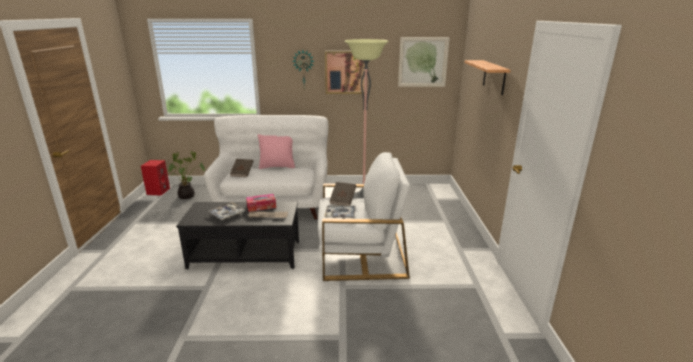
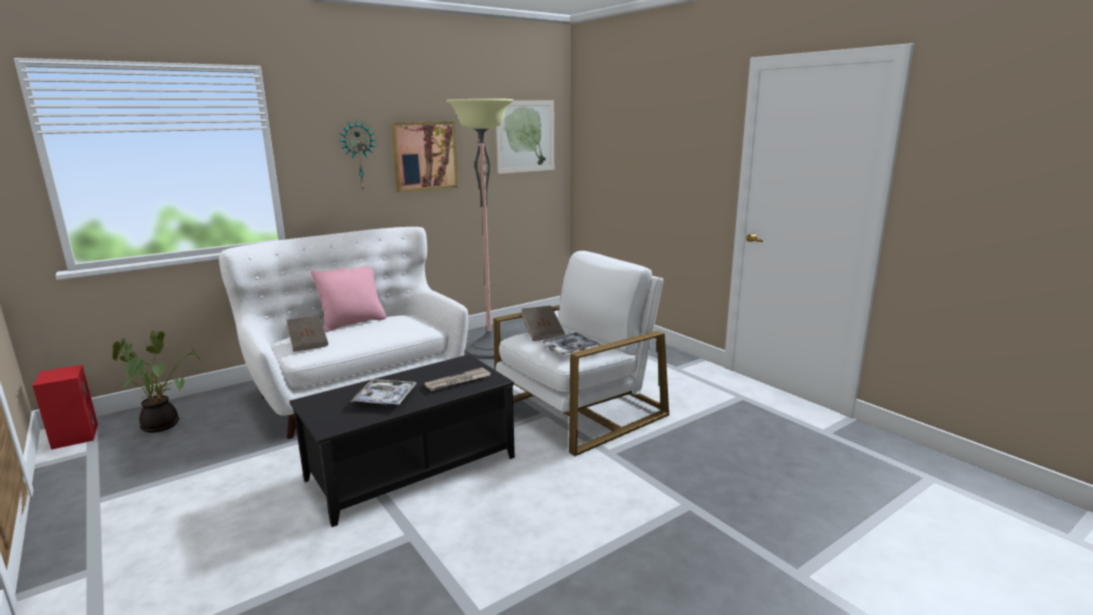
camera: 35 degrees left, 5 degrees down
(261, 206) = (425, 374): tissue box -> none
(494, 77) = (663, 140): shelf -> none

